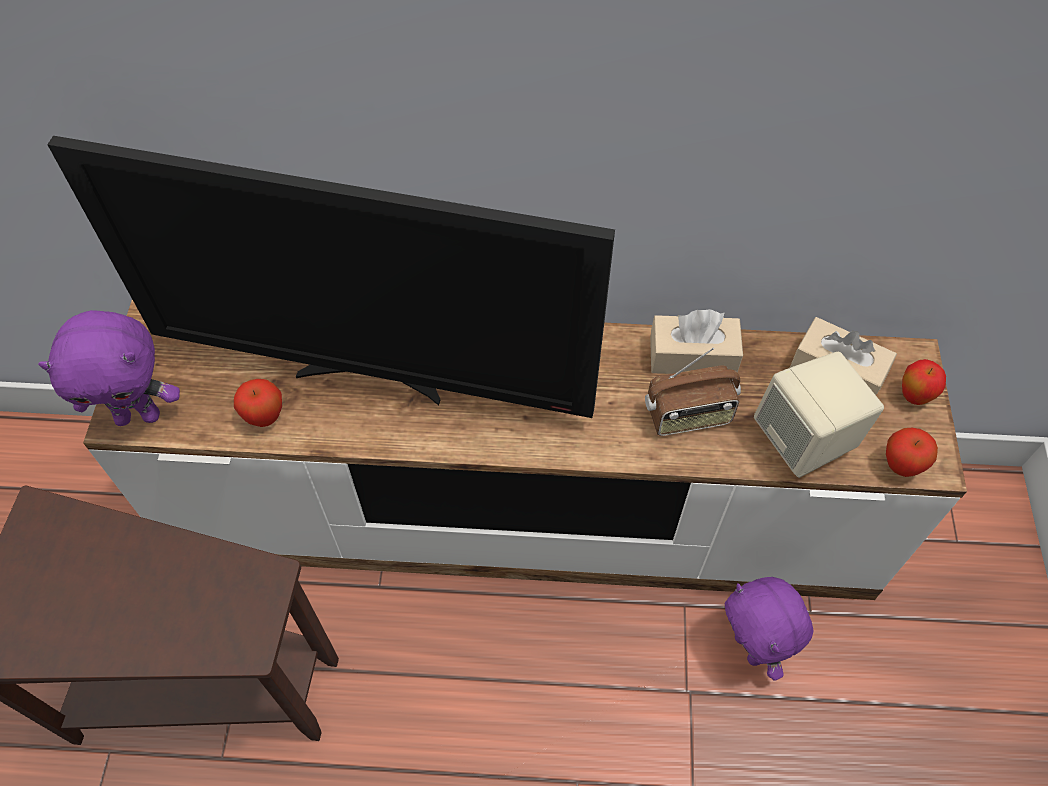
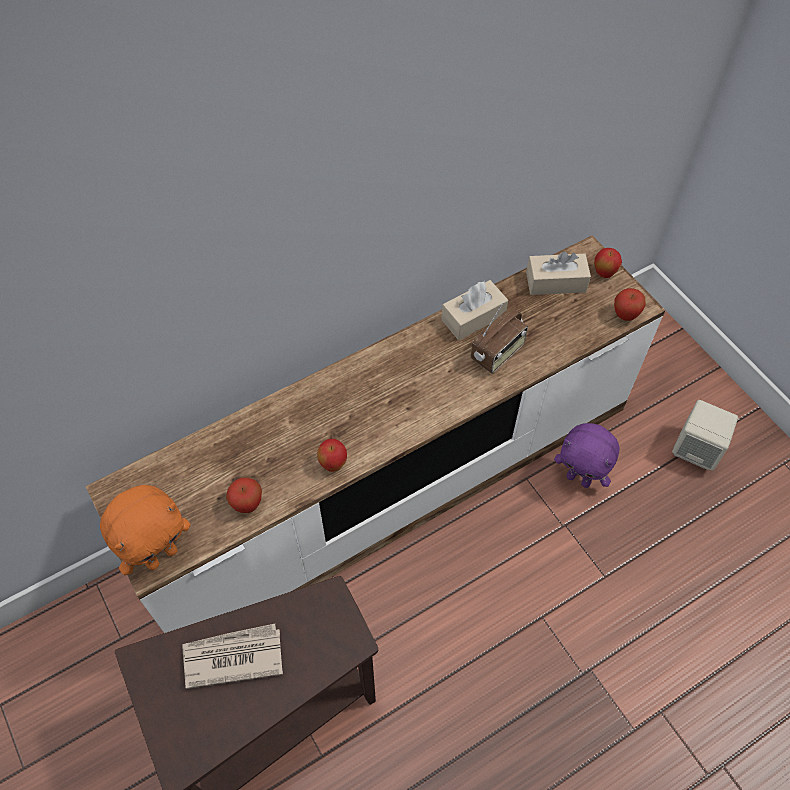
camera: 35 degrees left, 0 degrees up
(119, 572) = (232, 657): none -> newspaper
(139, 415) = (161, 555): purple plush toy -> orange plush toy
(373, 377) = (296, 439): television -> none
(389, 430) = (333, 464): none -> apple
(804, 441) = (568, 331): beige speaker -> beige speaker (696, 450)

